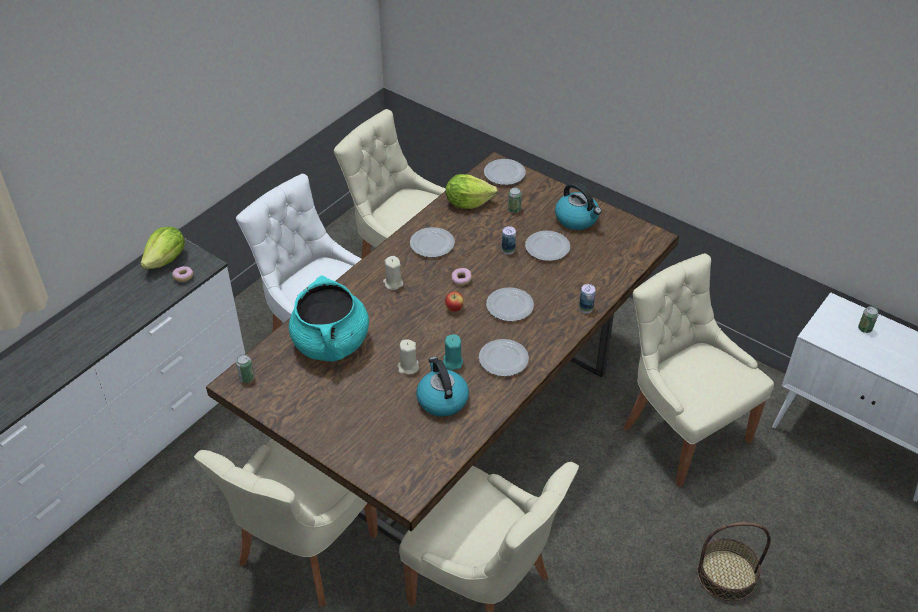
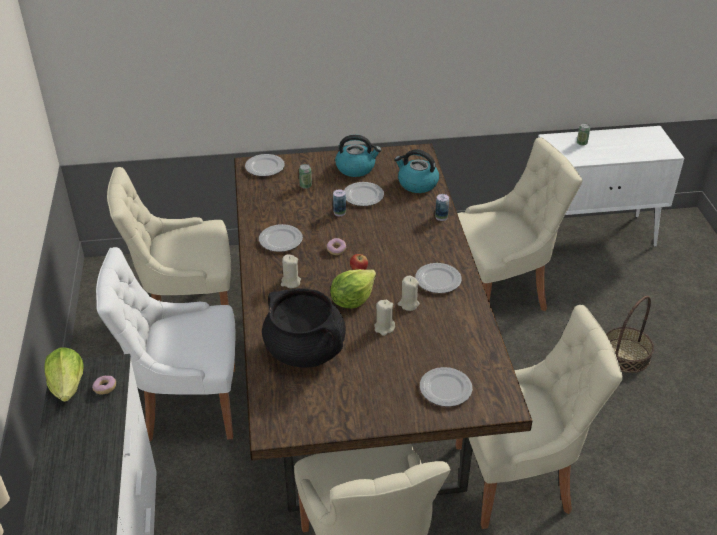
camera: 45 degrees left, 5 degrees down
(247, 378) = (276, 420): can -> none
(331, 343) = (305, 351): turquoise cooking pot -> black cooking pot
(442, 399) = (436, 331): kettle -> kettle (417, 184)
(452, 362) = (408, 304): turquoise candle -> beige candle
(468, 203) = (266, 199): lettuce -> lettuce (352, 300)
(510, 306) = (393, 245): plate -> plate (445, 388)
(682, 431) = (500, 293): beige chair -> beige chair turned 150 degrees clockwise

